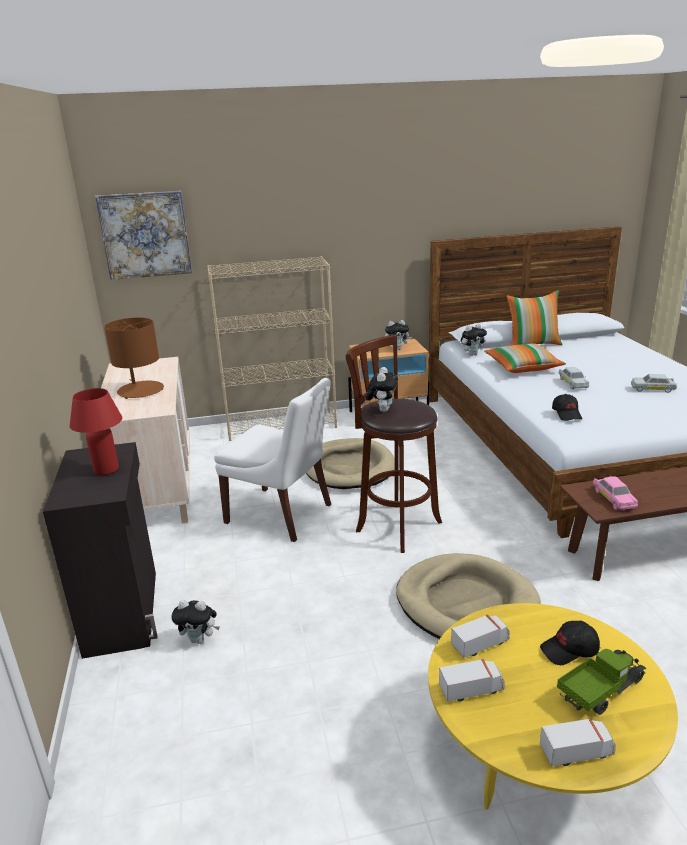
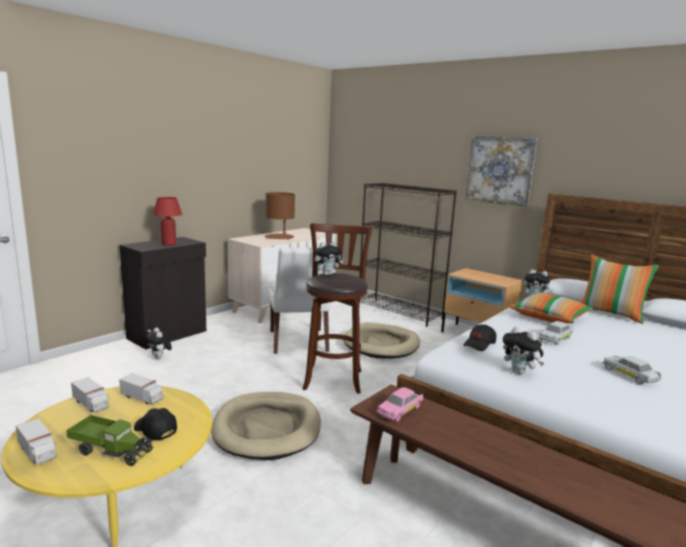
camera: 50 degrees right, 10 degrees down
(145, 235) = (355, 157): picture -> picture (500, 170)
(282, 425) = (400, 312): beige bookcase -> black bookcase
(397, 349) = (489, 279): plush toy -> plush toy (520, 372)

